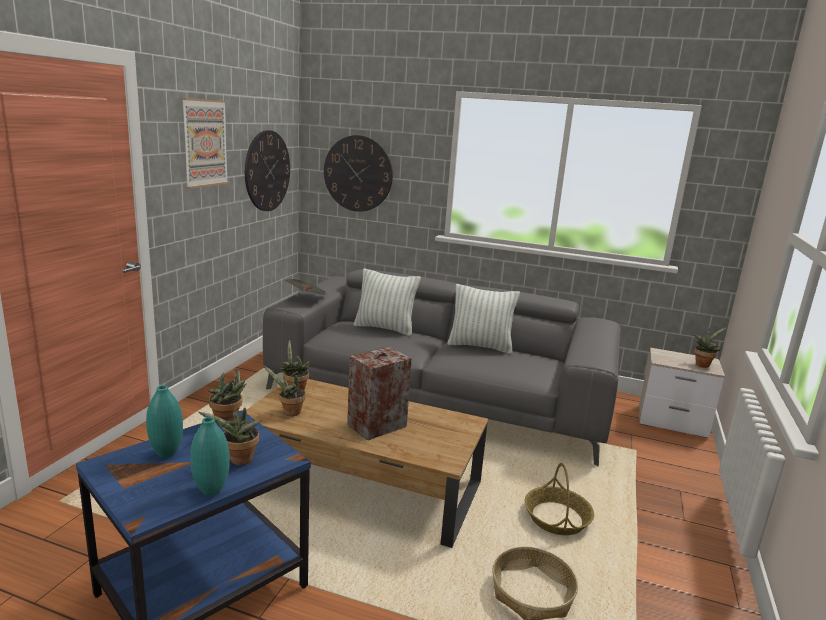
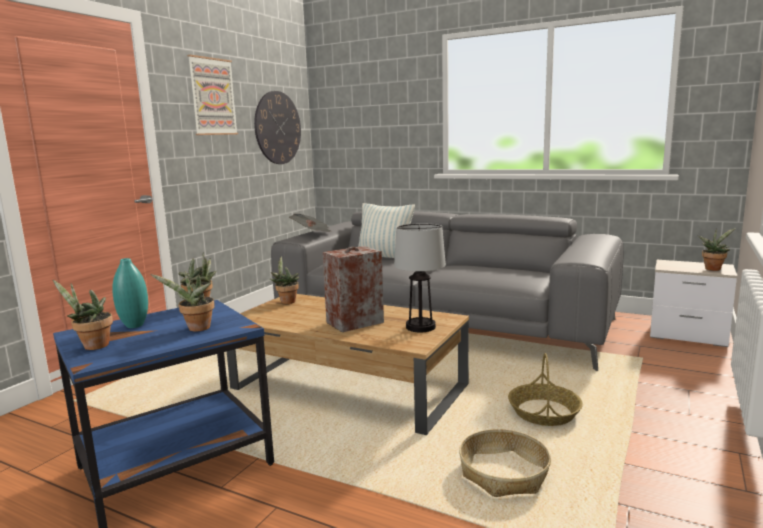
camera: 10 degrees right, 5 degrees down
(211, 490) = (161, 347): turquoise vase -> none
(289, 412) = (275, 316): potted plant -> potted plant (92, 346)
(358, 173) = (361, 126): wall clock -> none
(446, 434) = (421, 327): none -> table lamp
(480, 346) = (475, 265): pillow -> none

